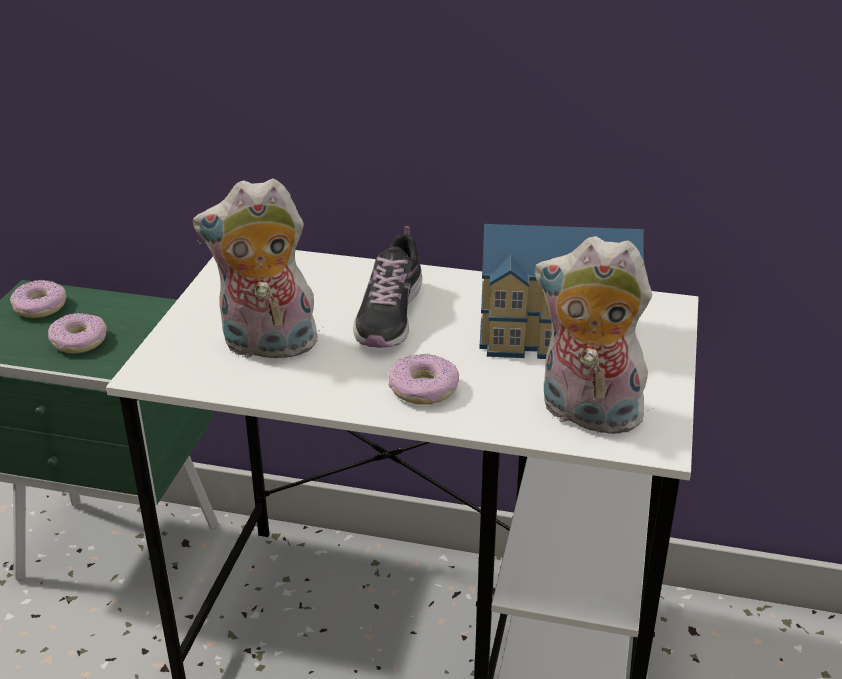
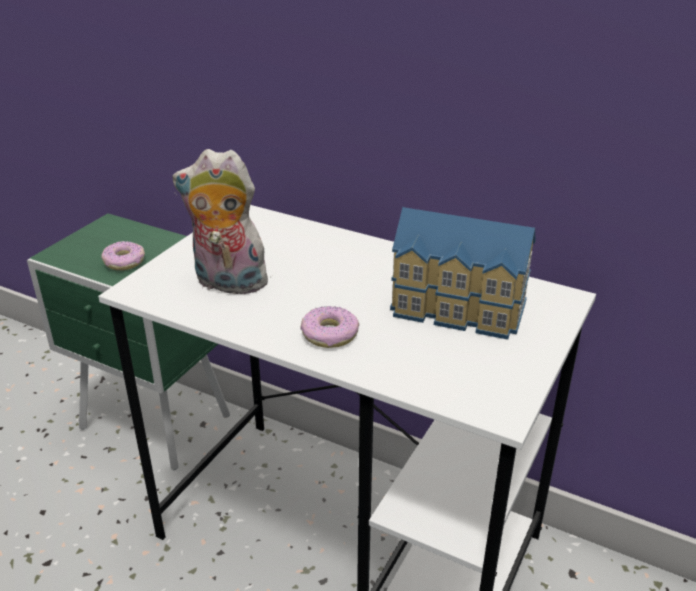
camera: 15 degrees right, 0 degrees up
(40, 306) = (110, 233): donut -> none
(389, 315) = (332, 273): shoe -> none
(586, 415) = (452, 378): plush toy -> none

